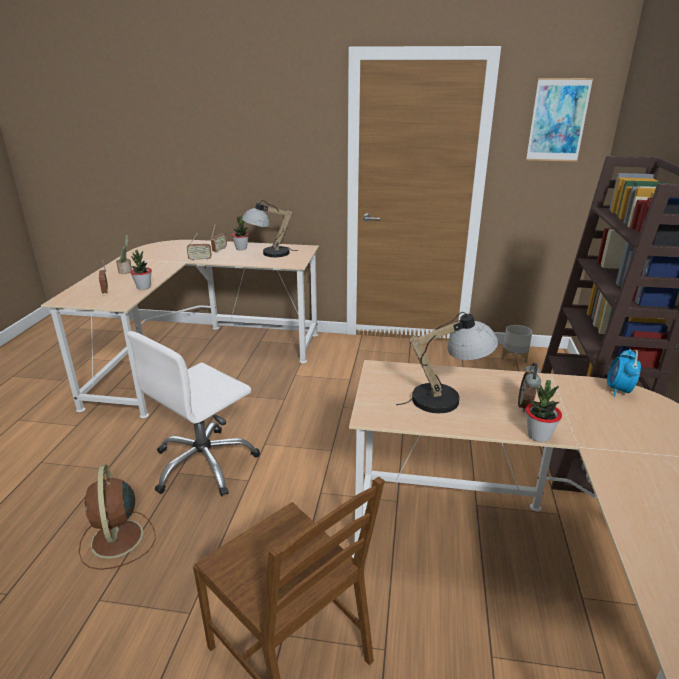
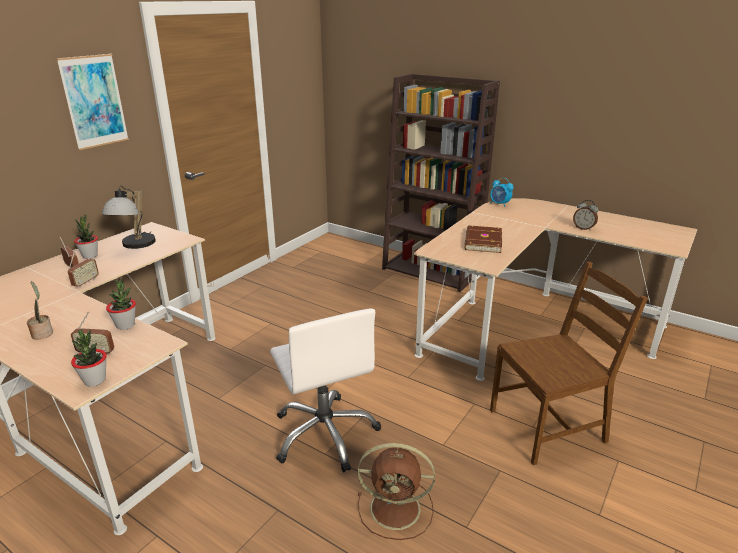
camera: 65 degrees left, 0 degrees up
(448, 398) = (482, 241): table lamp -> brown book
(513, 360) = (321, 252): grey planter -> none
(526, 406) = (502, 226): alarm clock -> alarm clock (583, 228)
(538, 436) = (532, 232): potted plant -> potted plant (95, 380)
(558, 120) = (295, 58): picture -> picture (94, 101)

